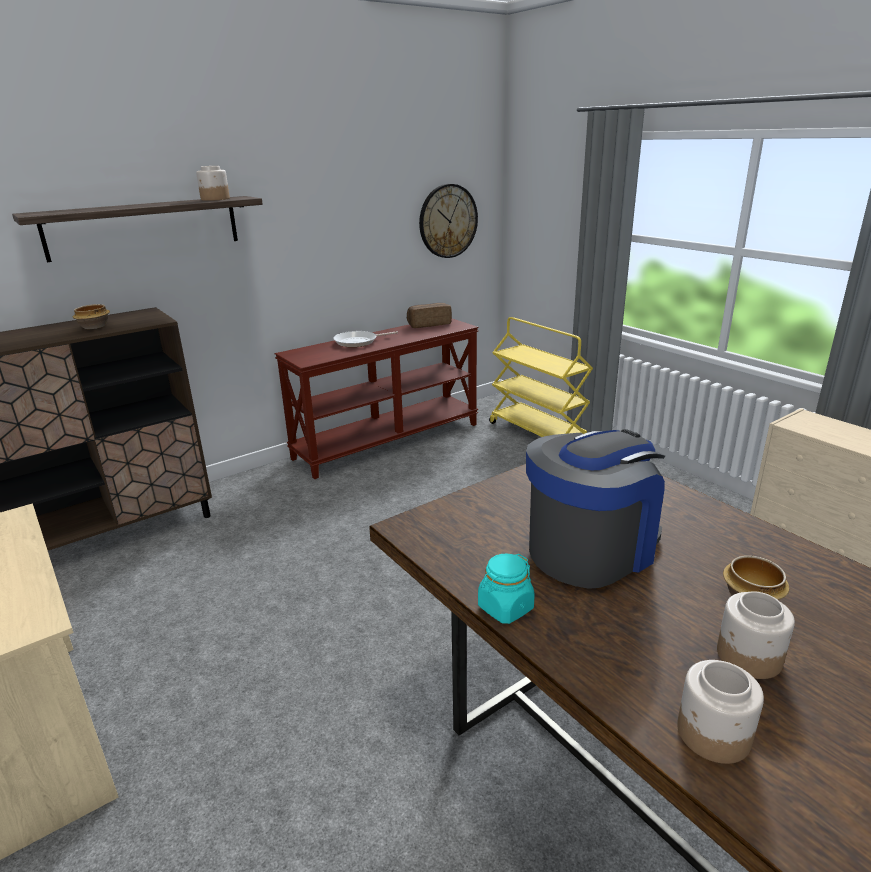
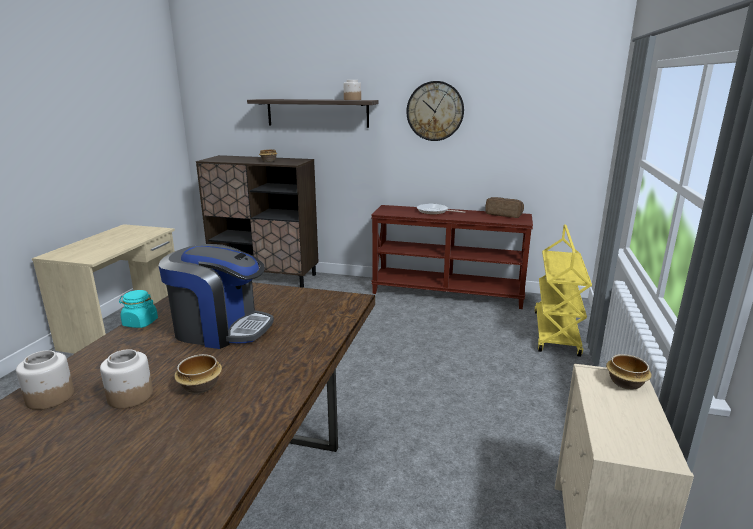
camera: 50 degrees right, 5 degrees down
(448, 221) = (546, 135): wall clock -> wall clock (435, 111)
(812, 420) = (625, 383): none -> bowl

